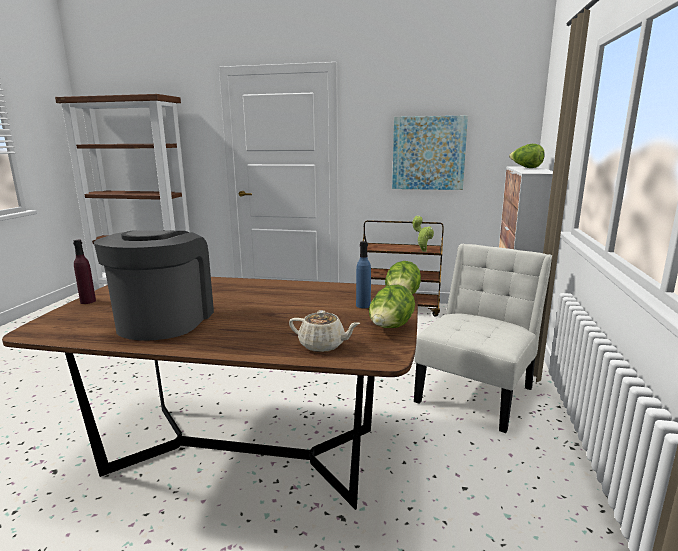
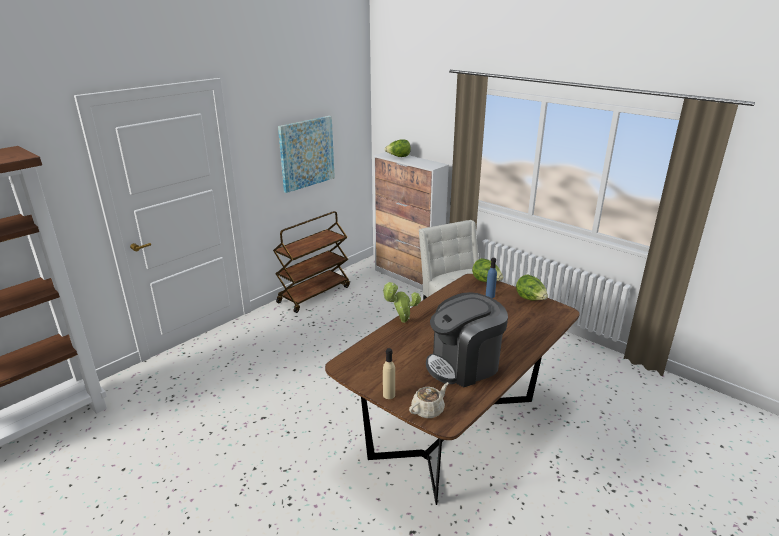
camera: 60 degrees left, 10 degrees up
(88, 301) = (389, 395): purple bottle -> beige bottle
(164, 320) = (464, 365): coffee machine -> coffee machine turned 60 degrees counterclockwise
(323, 345) = (540, 322): beige teapot -> beige teapot (428, 410)
(422, 251) = (330, 239): potted plant -> potted plant (401, 321)

